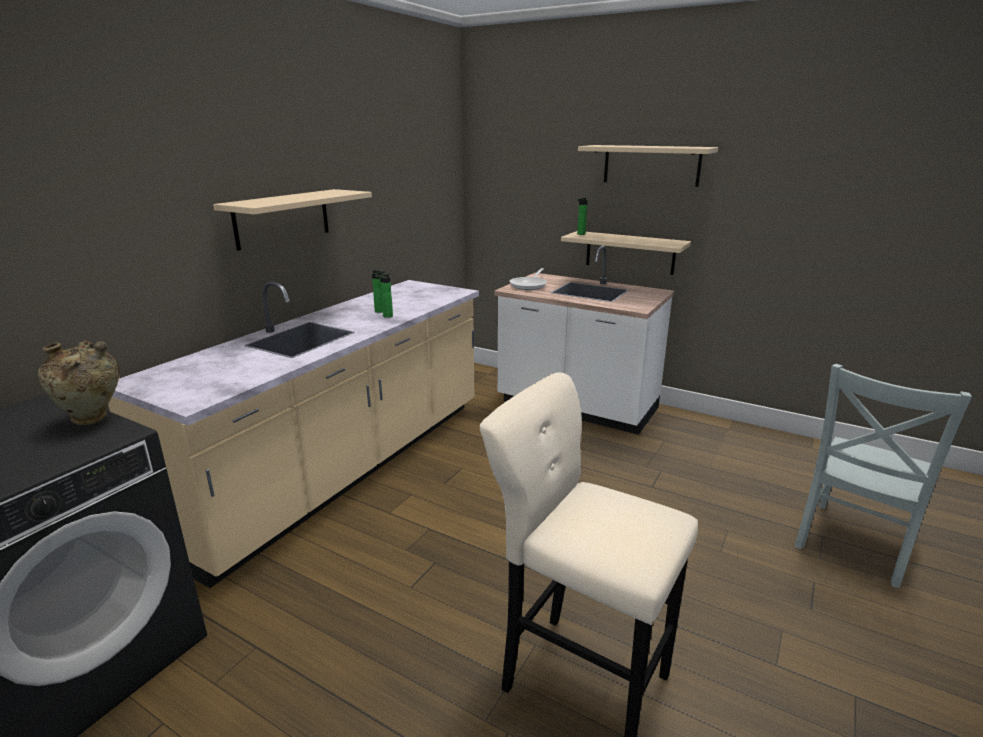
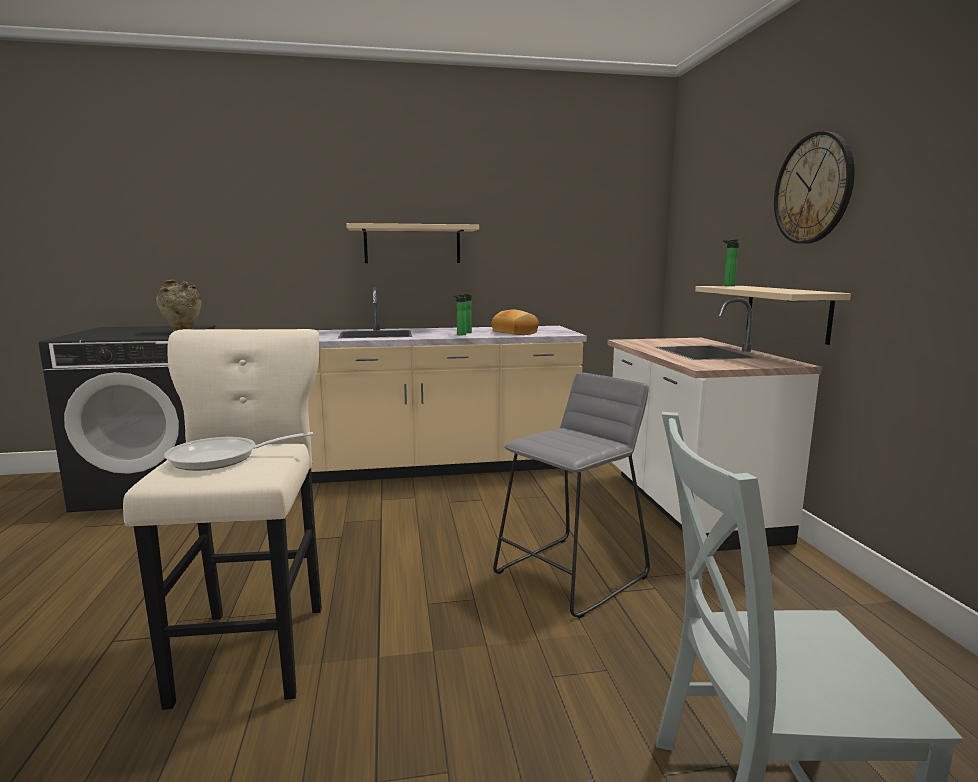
camera: 50 degrees right, 10 degrees down
(419, 301) = (515, 333): none -> bread
(529, 285) = (656, 341): frying pan -> frying pan (222, 458)
(617, 489) = (571, 575): none -> grey stool
(651, 165) = (813, 189): beige shelf -> wall clock

